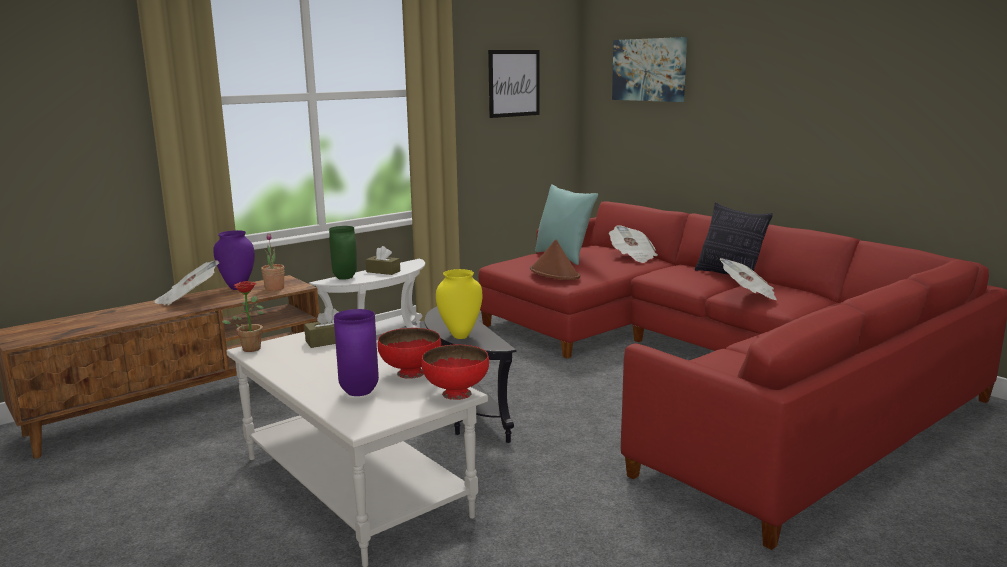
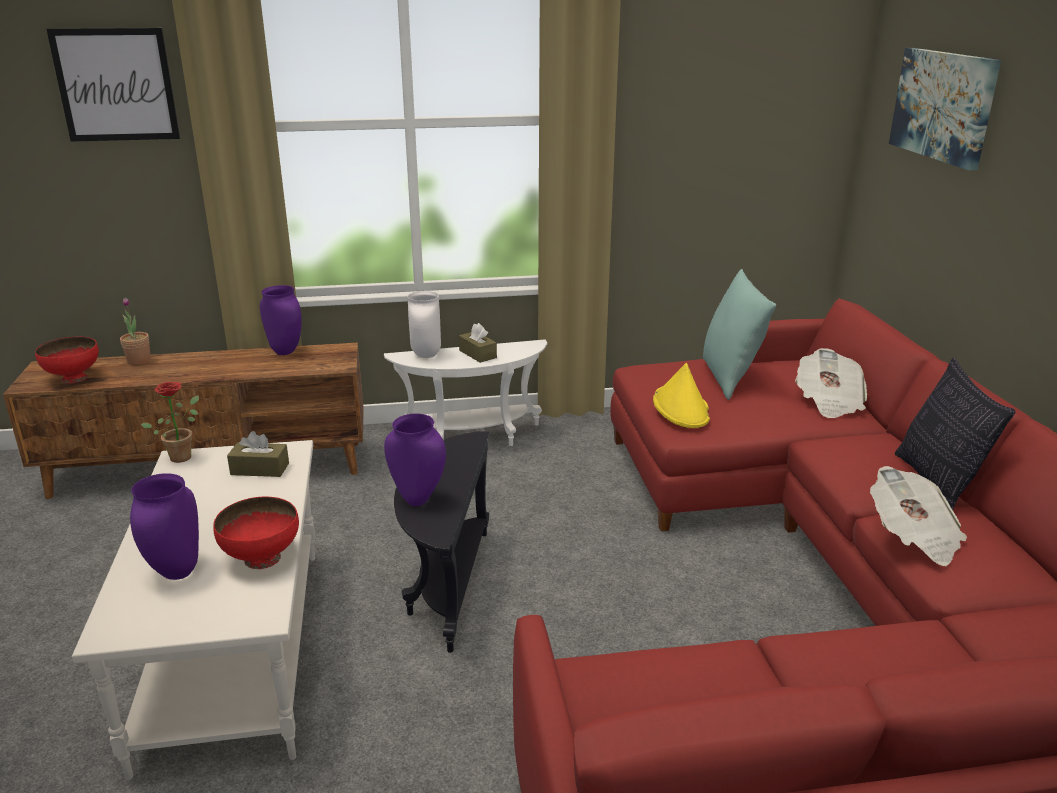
camera: 30 degrees right, 10 degrees up
(188, 300) = (221, 360): newspaper -> none
(274, 288) = (315, 362): potted plant -> potted plant (139, 361)
(346, 278) = (427, 355): green vase -> white vase
(455, 394) = (257, 617): red bowl -> red bowl (73, 378)
(460, 336) = (417, 500): yellow vase -> purple vase
(514, 83) = (733, 107): picture -> picture (116, 85)
(554, 273) = (681, 408): brown hat -> yellow hat

